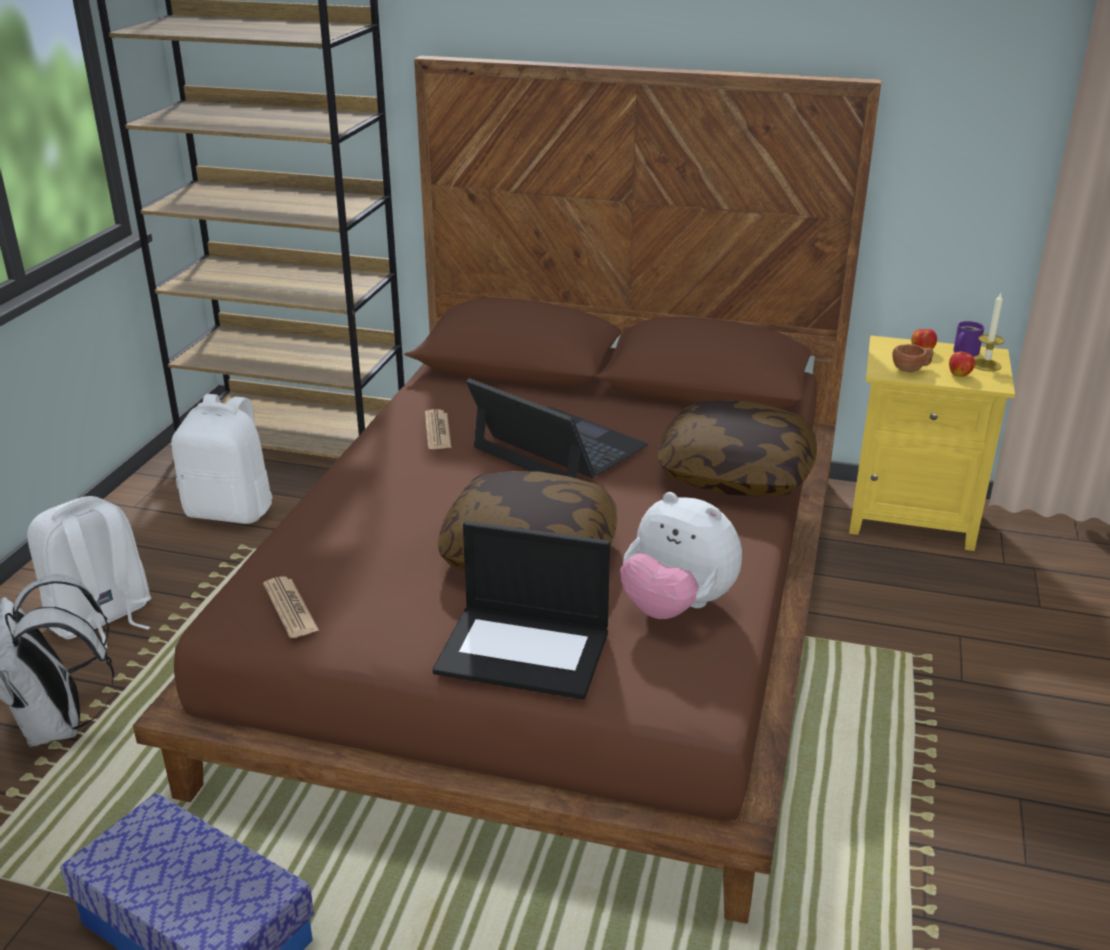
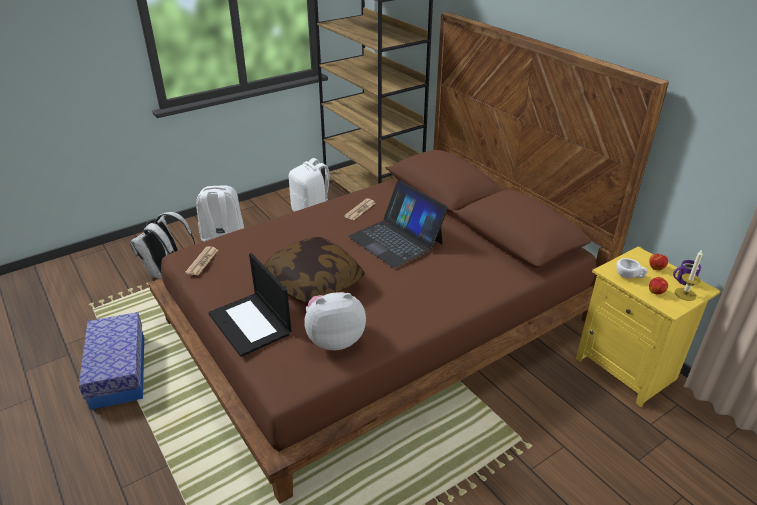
camera: 40 degrees right, 5 degrees up
(558, 447) = (396, 240): laptop -> laptop turned 150 degrees clockwise
(676, 606) = (335, 339): plush toy -> plush toy turned 90 degrees clockwise
(735, 473) = (460, 290): pillow -> none
(911, 369) = (629, 276): brown cup -> white cup

